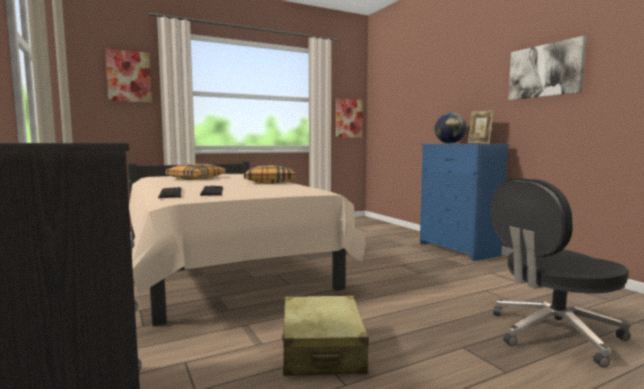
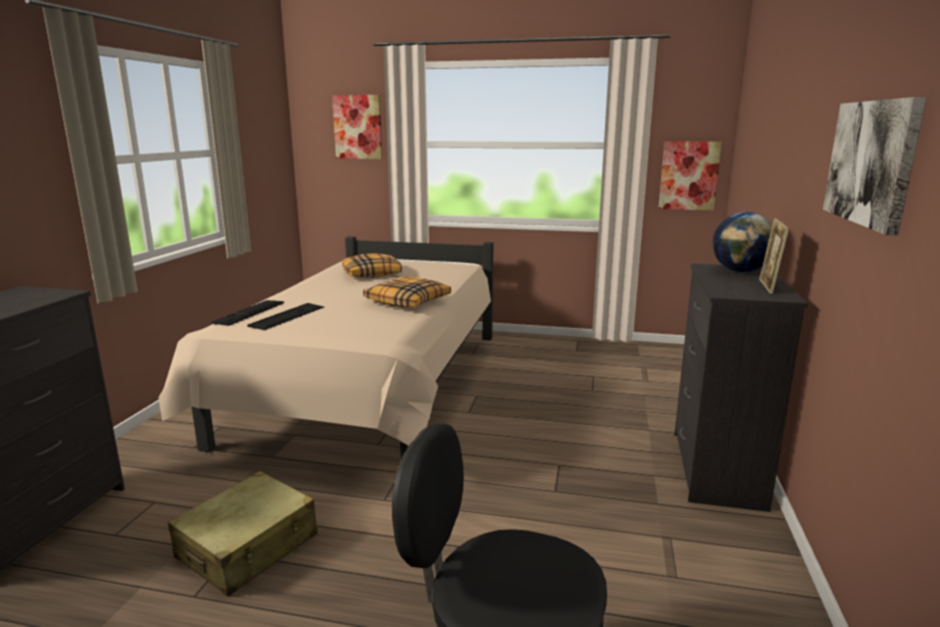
camera: 40 degrees right, 10 degrees up
(458, 250) = (716, 469): blue dresser -> black dresser

